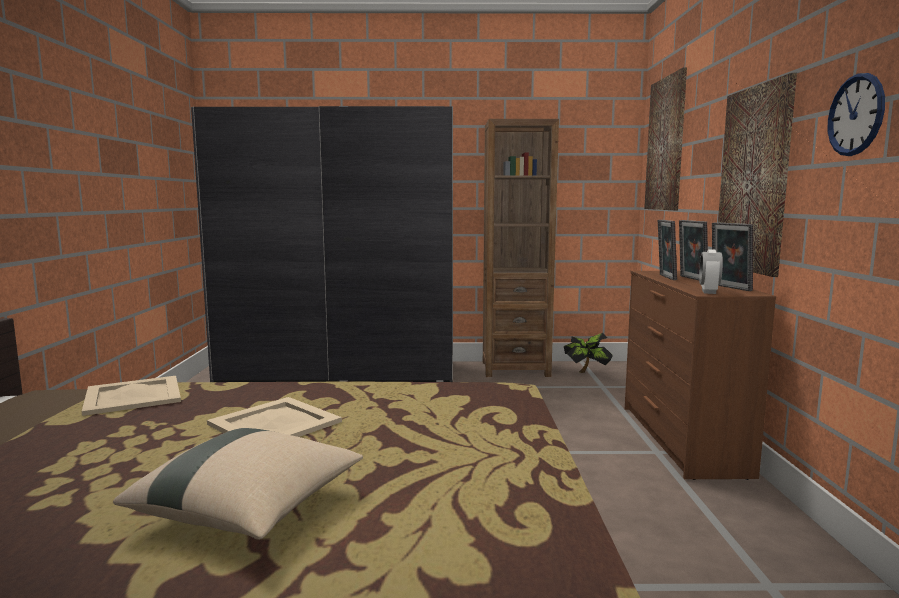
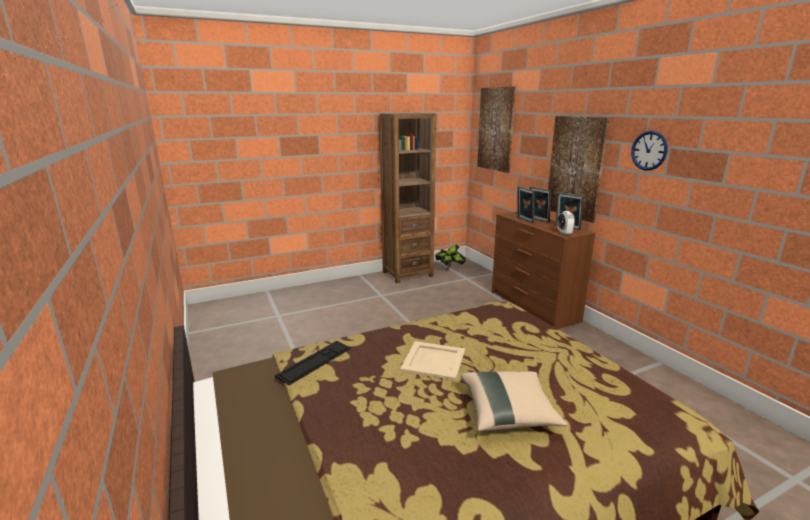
camera: 25 degrees left, 10 degrees up
(132, 395) = (315, 362): beige tray -> keyboard
(339, 372) = (297, 297): grey wardrobe -> none

